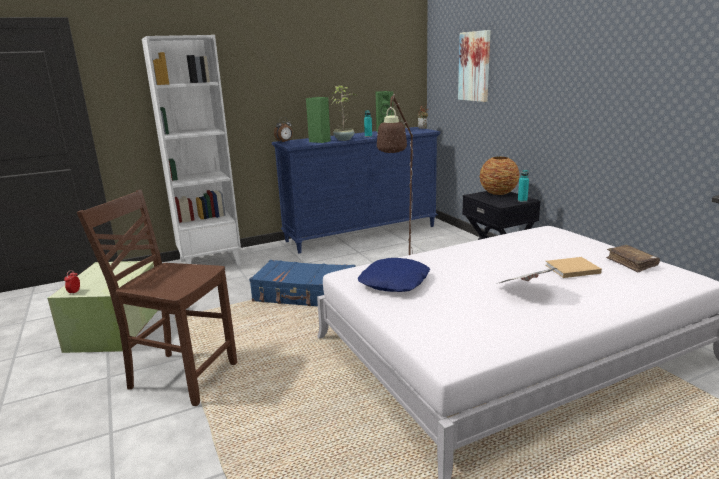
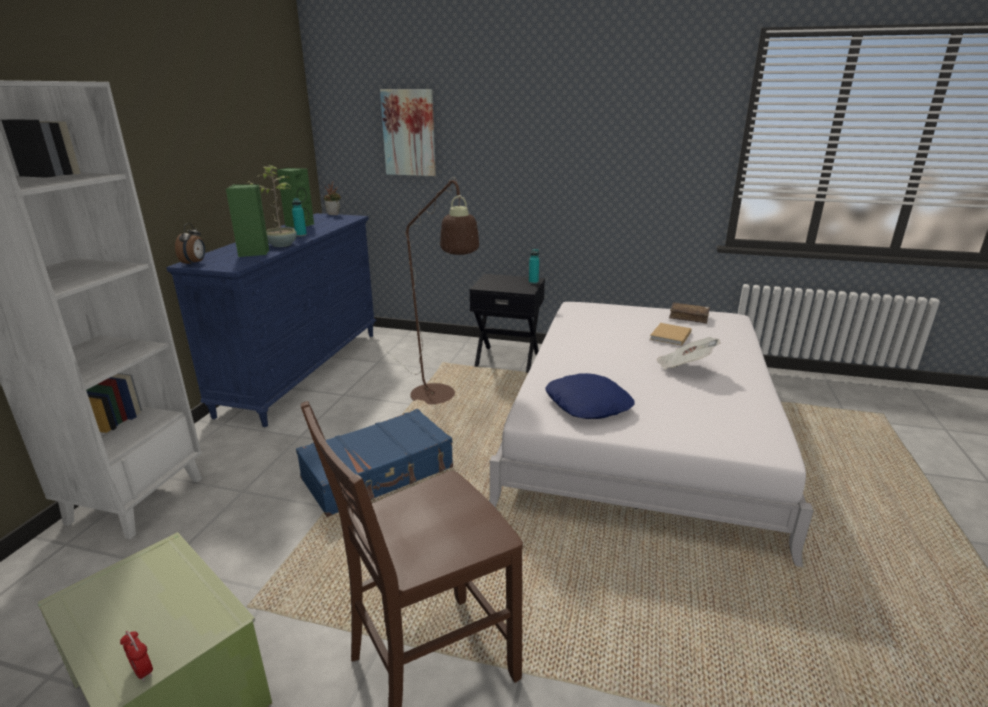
camera: 50 degrees left, 5 degrees up
(498, 193) = (495, 278): vase -> none

